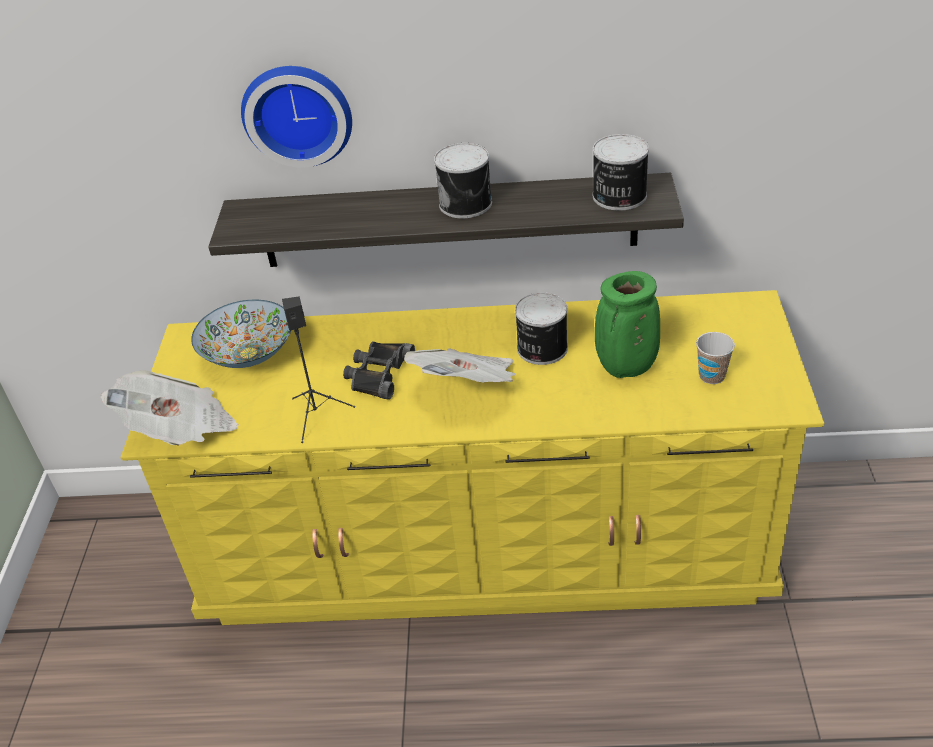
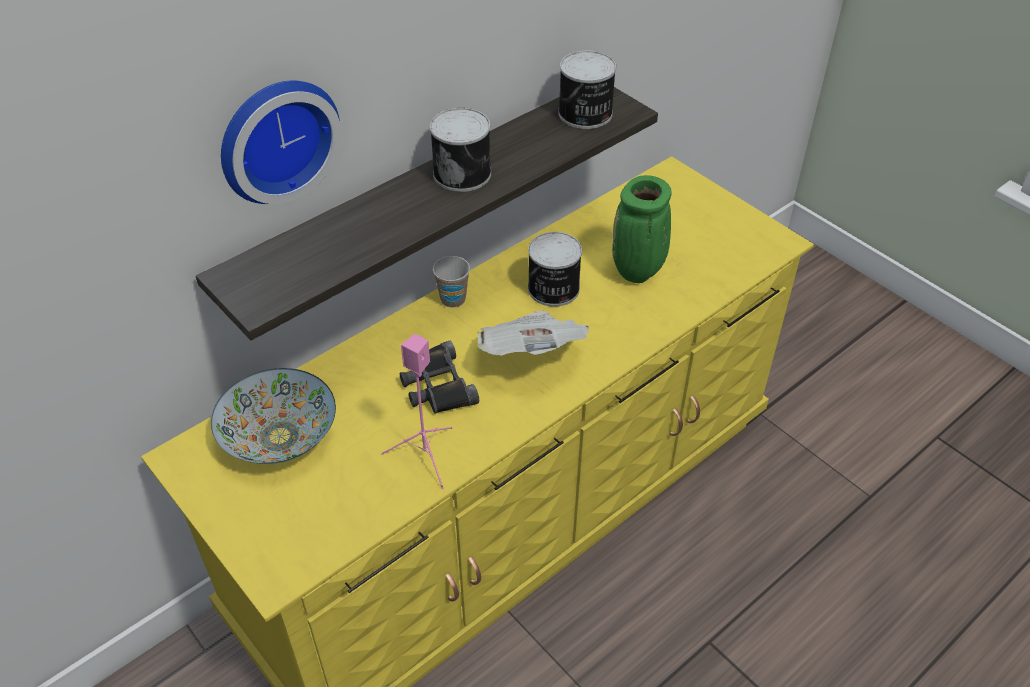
camera: 45 degrees left, 5 degrees up
(180, 430) = (300, 551): newspaper -> none
(316, 416) = (426, 456): black speaker -> pink speaker
(711, 376) = (705, 246): cup -> cup (453, 299)

